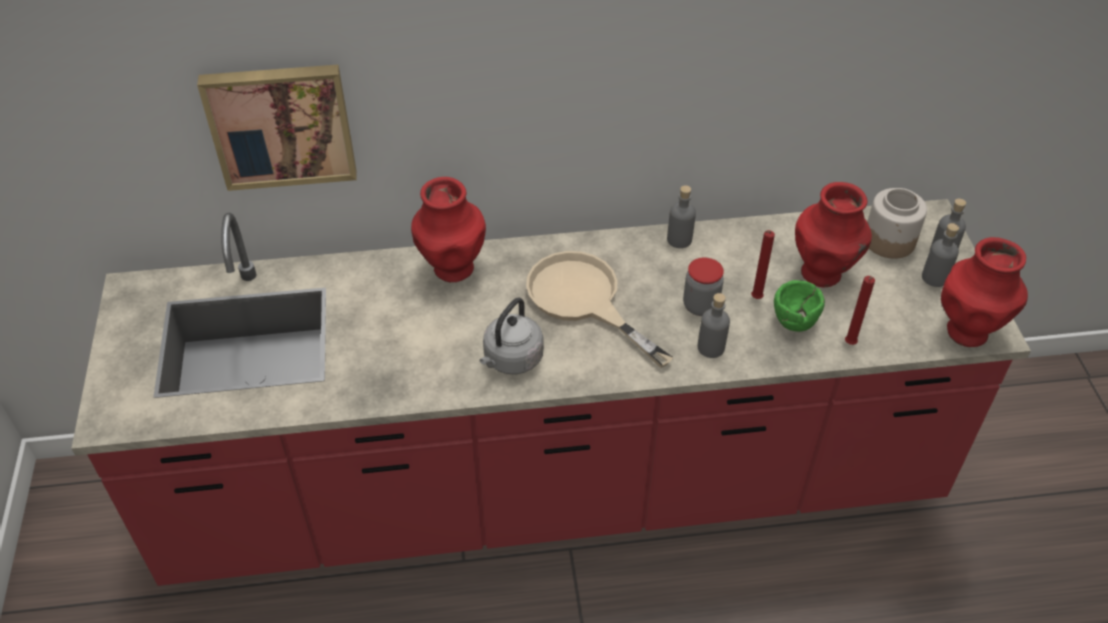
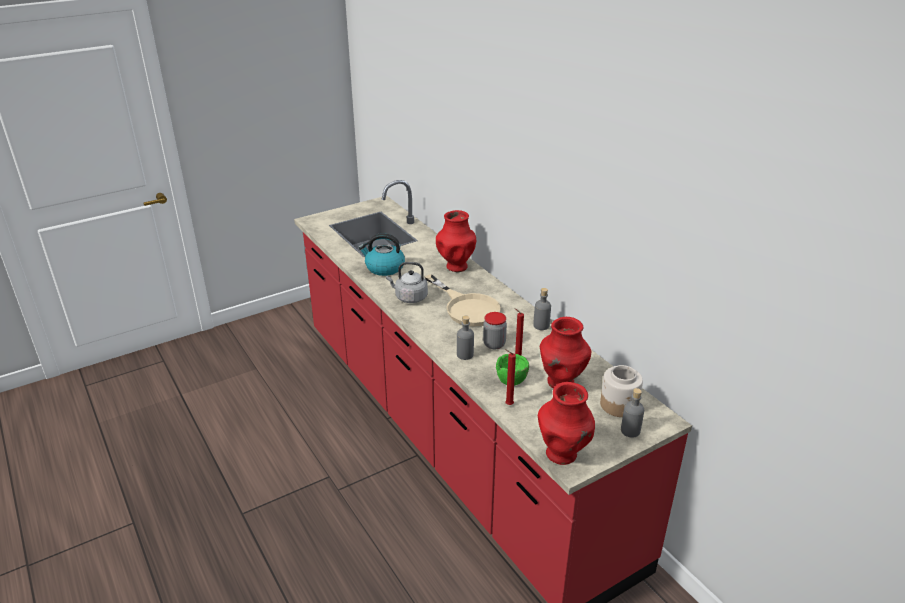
camera: 65 degrees right, 15 degrees down
(281, 124) = (438, 155): picture -> none
(389, 363) = (384, 268): none -> kettle
(584, 300) = (466, 307): beige frying pan -> beige frying pan turned 120 degrees clockwise
(934, 277) = (601, 431): grey bottle -> none

